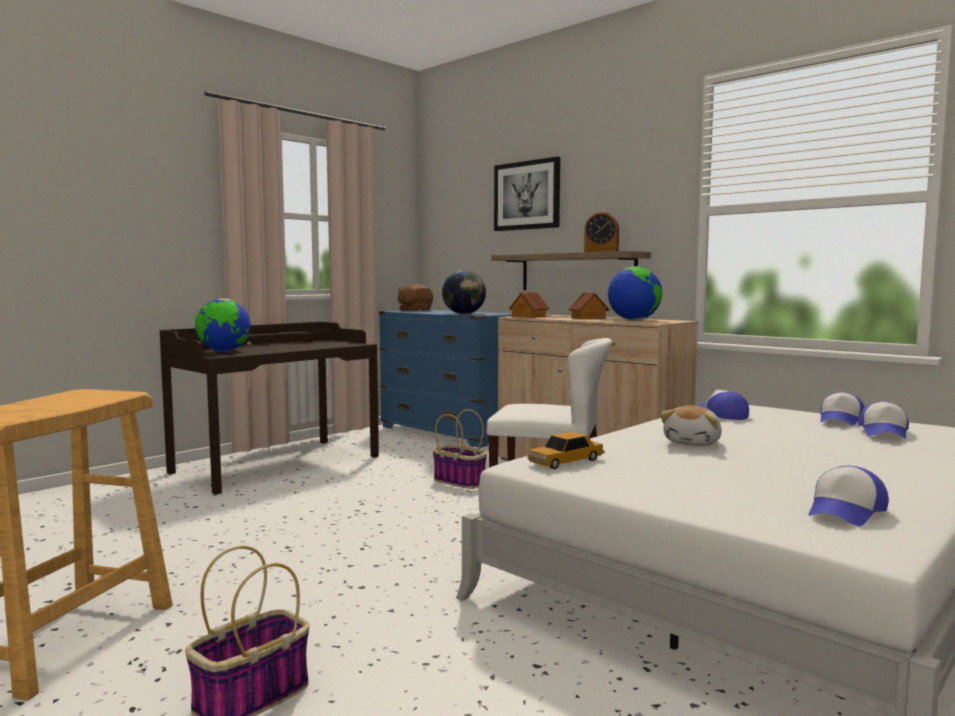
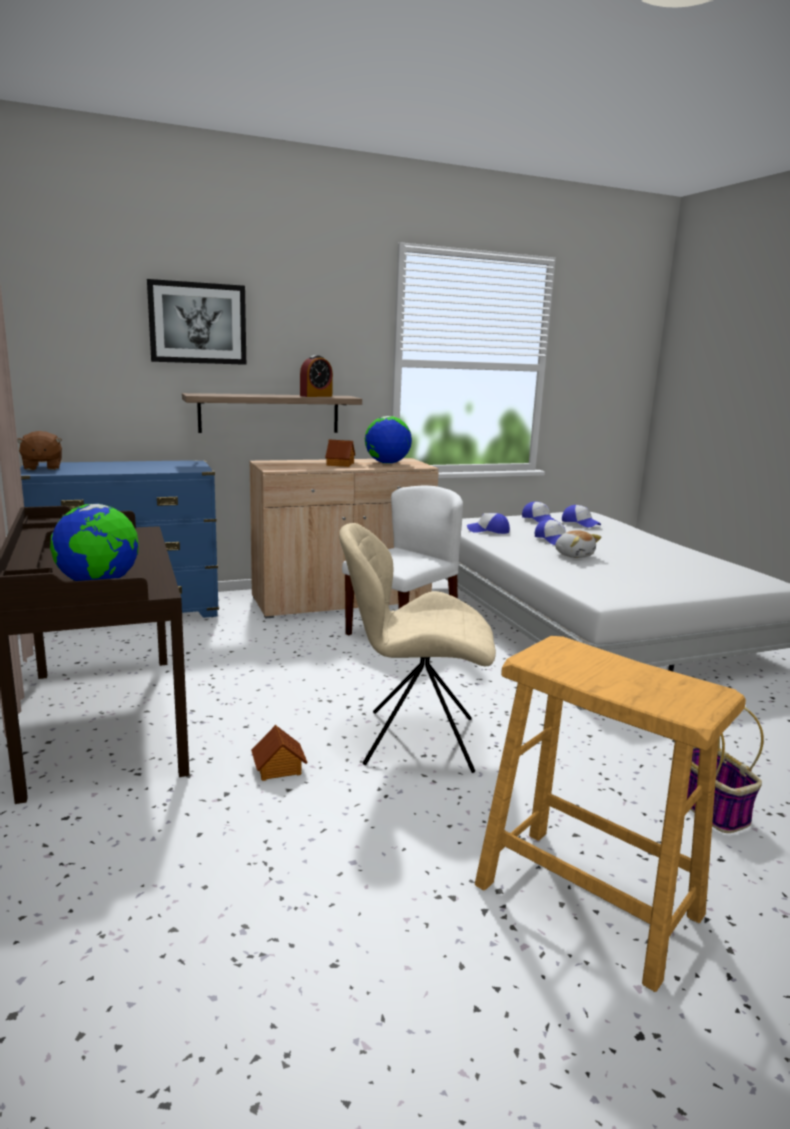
camera: 65 degrees left, 10 degrees up
(313, 539) = (414, 740): none -> beige chair
(460, 482) = (315, 648): basket -> none
(464, 314) = (167, 469): globe -> none
(528, 317) = (289, 468): toy house -> toy house (278, 768)
(565, 461) = (599, 588): toy car -> none
(846, 512) = (721, 570): cap -> cap (553, 540)

